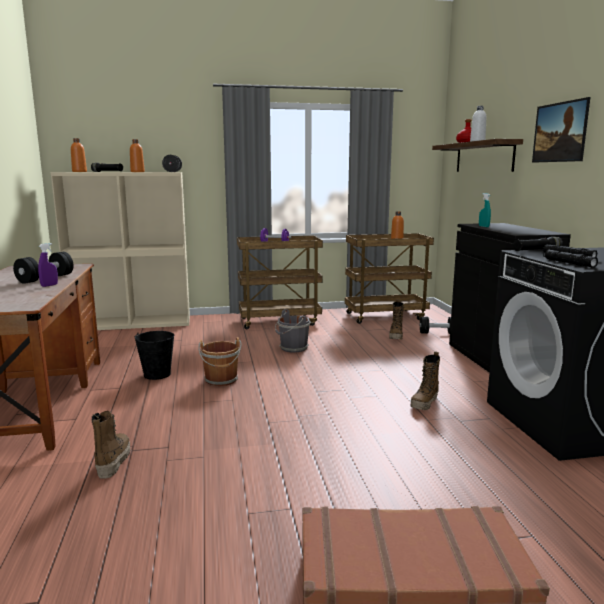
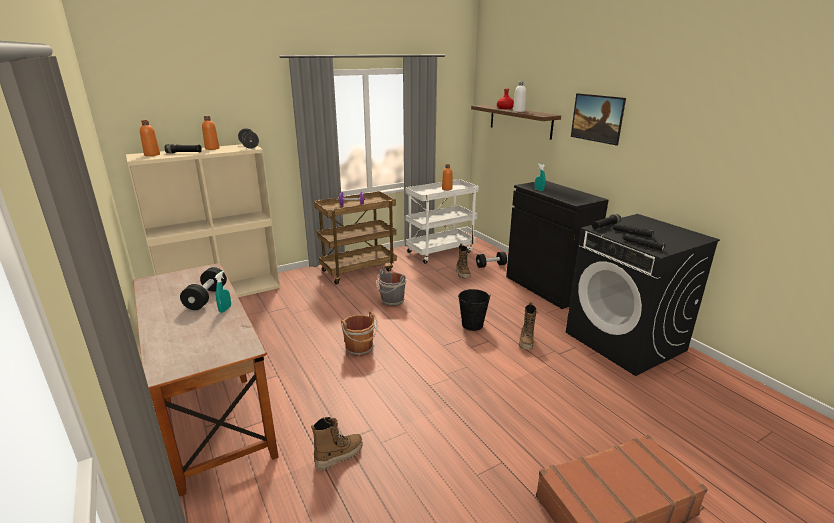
camera: 20 degrees left, 10 degrees up
(49, 285) = (225, 309): purple spray bottle -> turquoise spray bottle
(113, 461) = (339, 455): boot -> boot turned 75 degrees clockwise
(157, 374) = (299, 352): black bucket -> black bucket (472, 324)
(386, 316) = (440, 251): brown cart -> white cart

